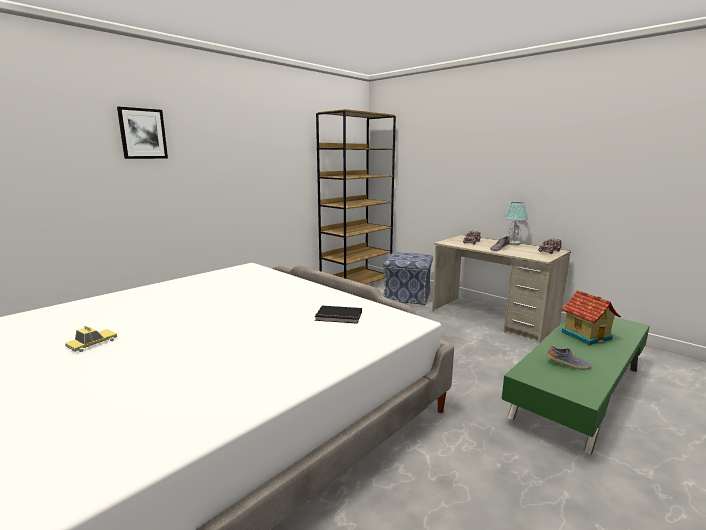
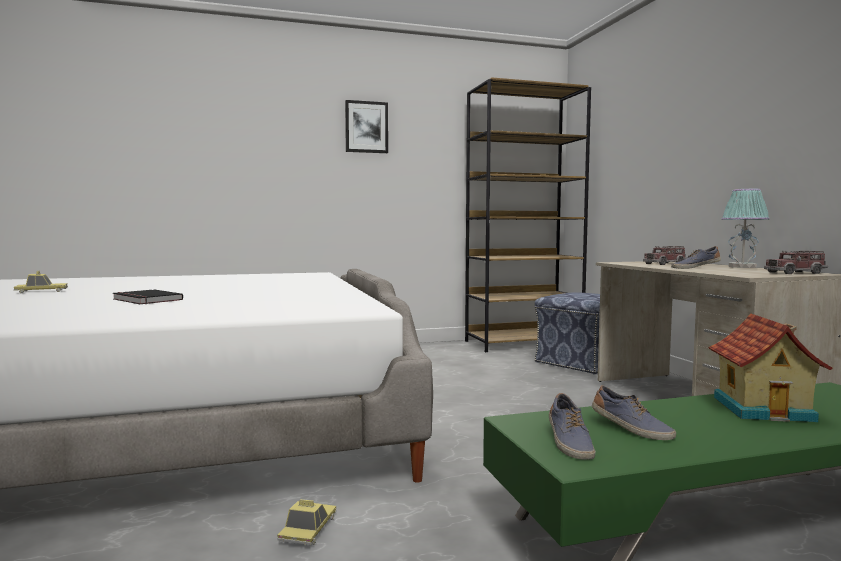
camera: 30 degrees right, 10 degrees down
(143, 133) = (230, 116): picture -> picture (366, 127)
(339, 317) = (291, 300): black book -> black book (145, 300)
(435, 466) = (308, 529): none -> toy car
(562, 383) = (568, 443): none -> shoe

